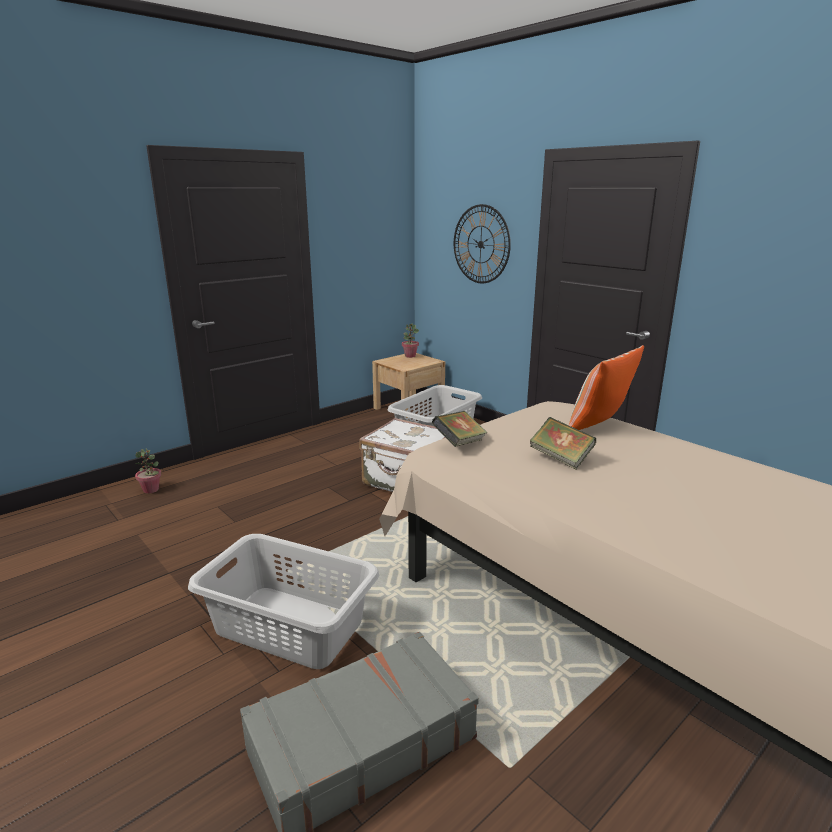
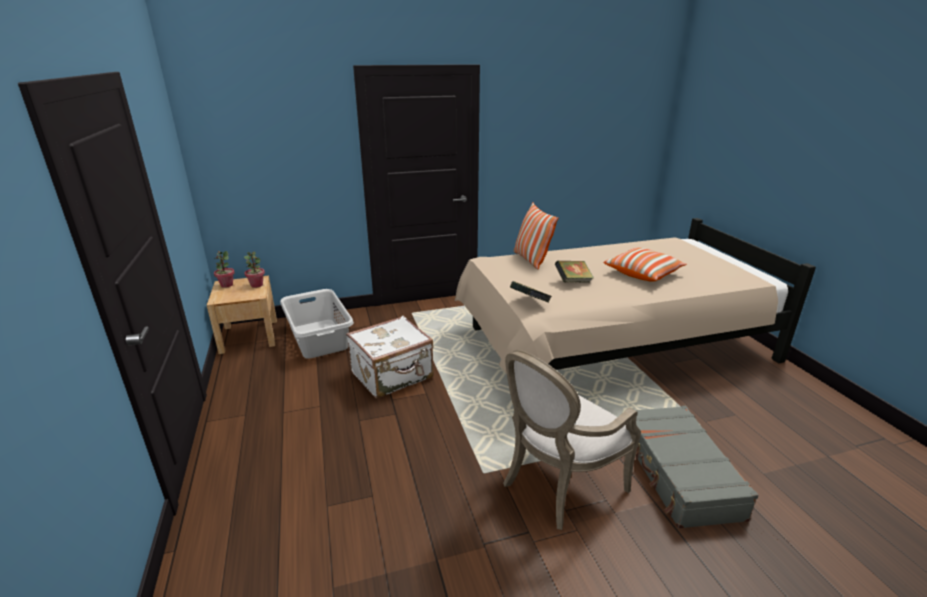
camera: 65 degrees left, 5 degrees up
(151, 490) = (222, 568): potted plant -> potted plant (257, 285)
(289, 625) = (556, 485): grey laundry basket -> armchair
(481, 244) = (291, 154): wall clock -> none
(682, 507) = (643, 273): none -> pillow

